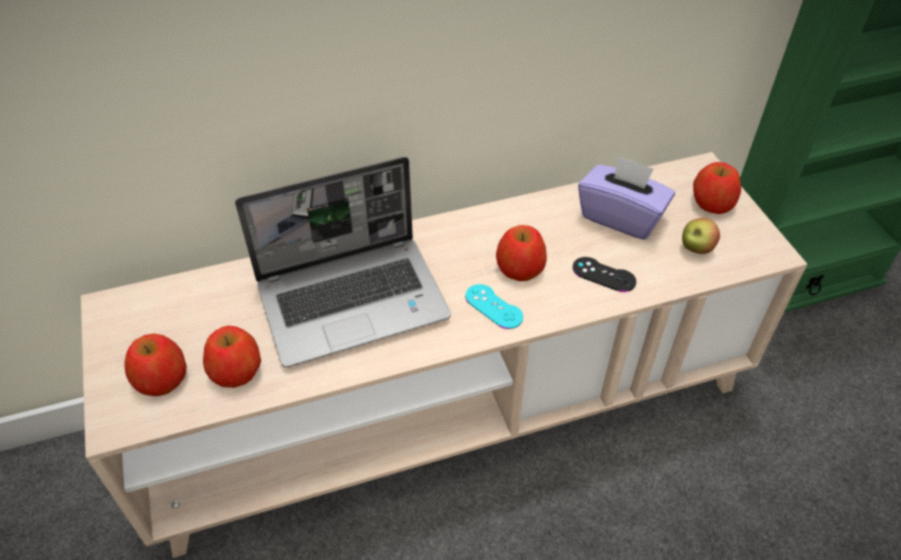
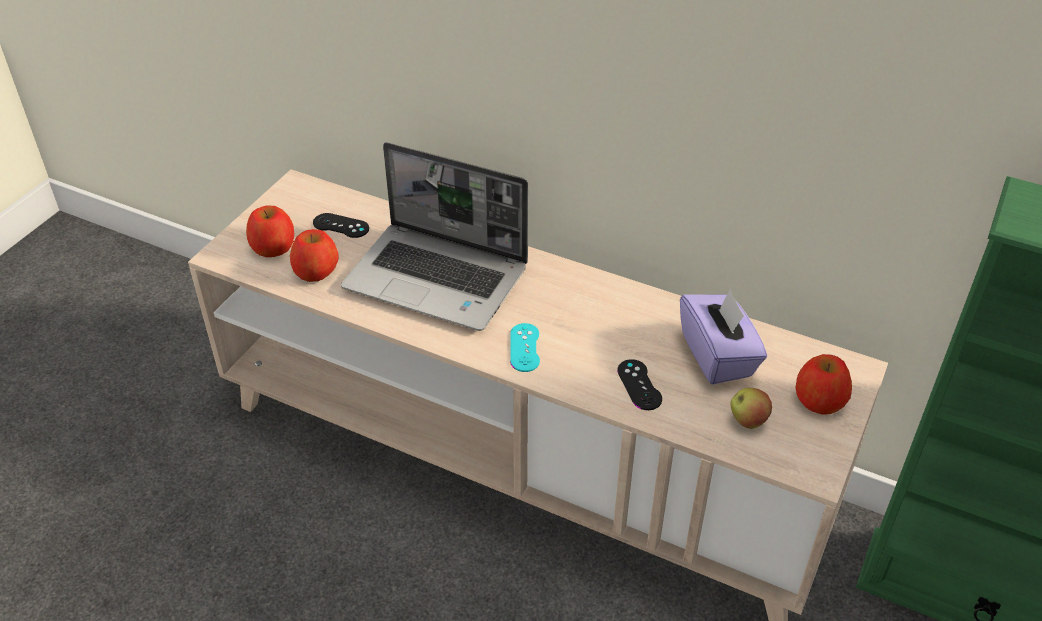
camera: 45 degrees right, 5 degrees down
(205, 314) = (341, 226): none -> black game controller
(520, 267) = (582, 336): apple -> none

